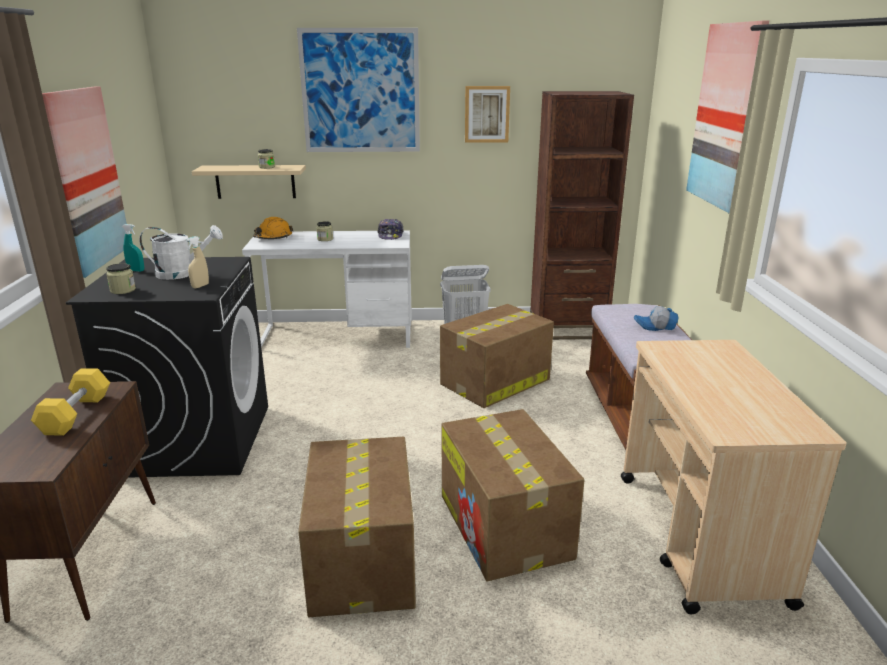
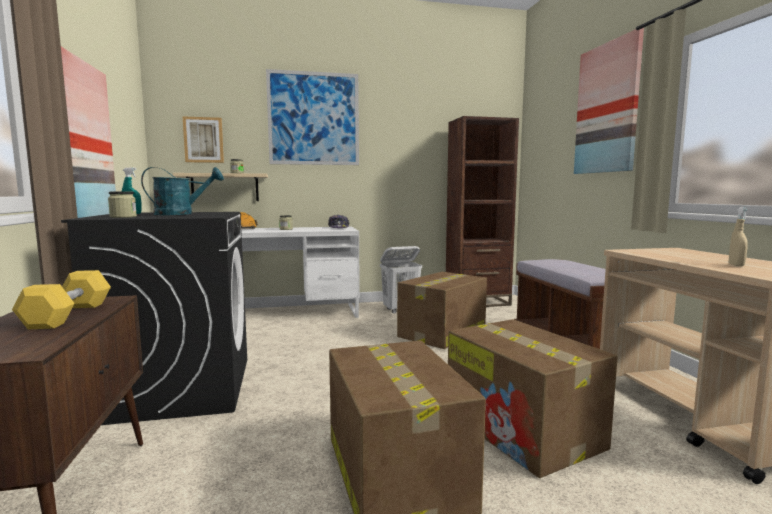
camera: 10 degrees left, 15 degrees down
(183, 273) = (181, 214): white watering can -> turquoise watering can
(200, 286) = (203, 215): beige spray bottle -> beige spray bottle (736, 265)
(486, 114) = (408, 138): picture -> picture (203, 140)
(655, 326) = (580, 265): cap -> none

